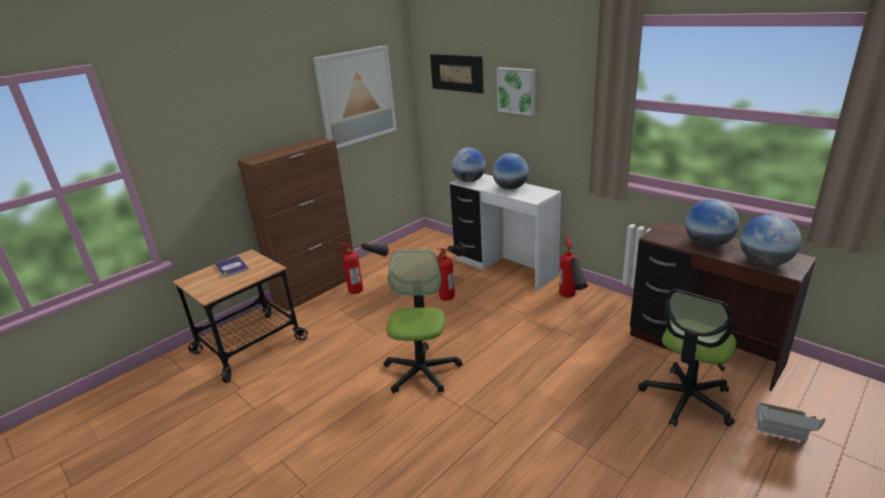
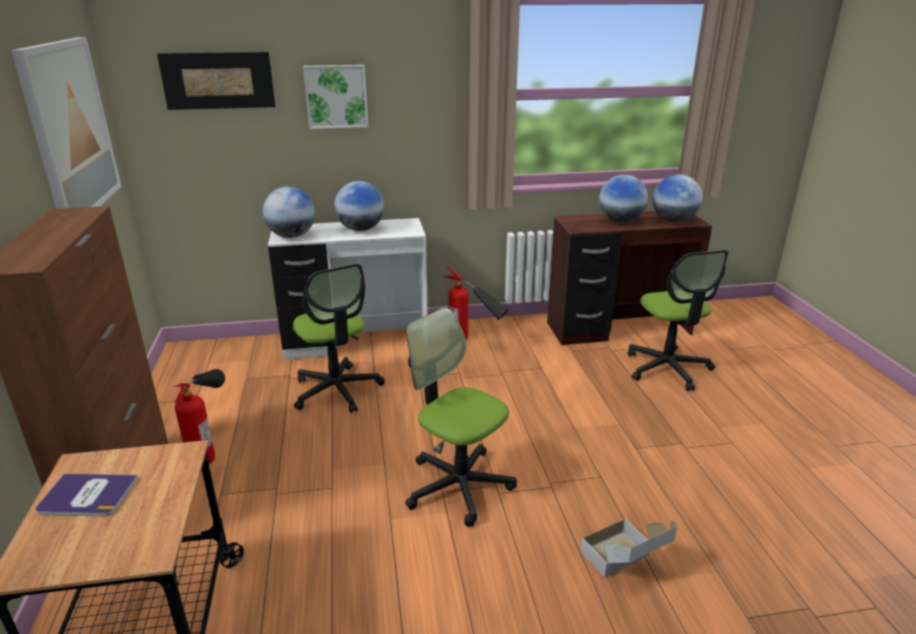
camera: 55 degrees left, 0 degrees up
(452, 289) = (337, 390): fire extinguisher -> office chair
(781, 434) = (737, 358): cardboard box -> cardboard box (624, 564)

